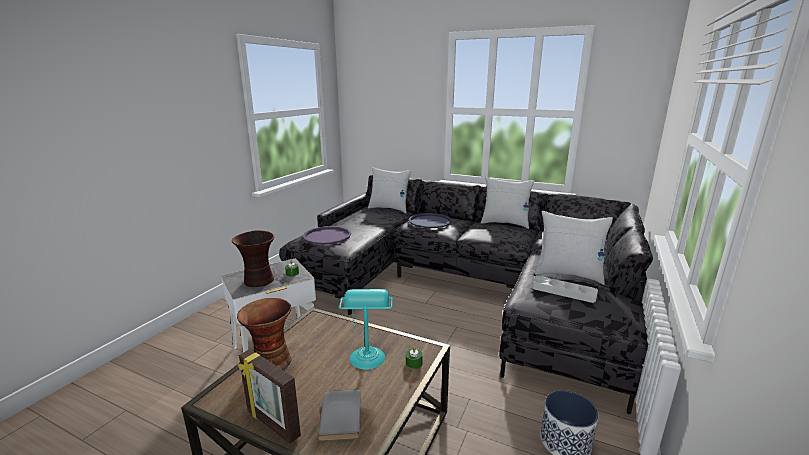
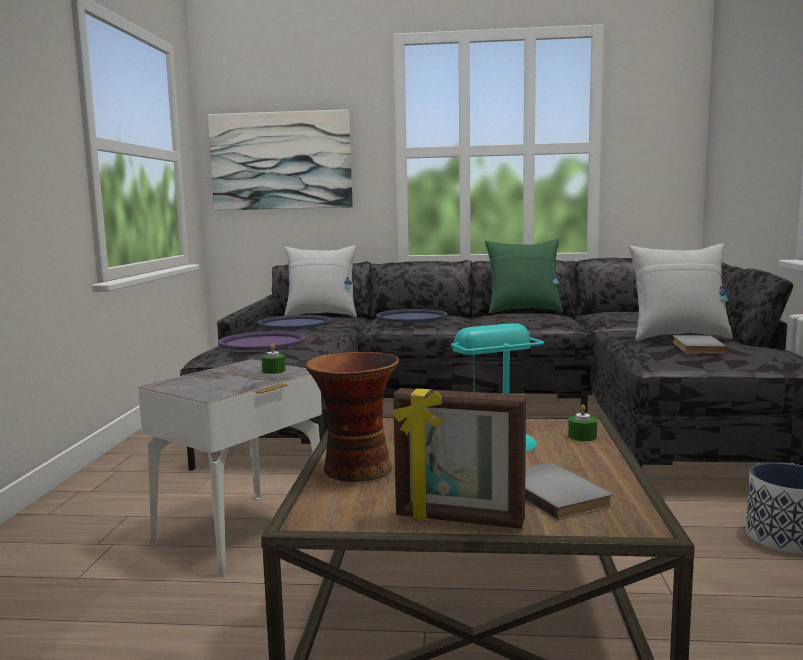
camera: 20 degrees left, 10 degrees down
(259, 281) = (225, 383): vase -> none
(363, 217) = (294, 323): none -> blue tray
(381, 111) = (281, 161): none -> picture
(504, 224) = (523, 312): grey pillow -> green pillow
(563, 292) = (696, 347): grey tray -> grey book

